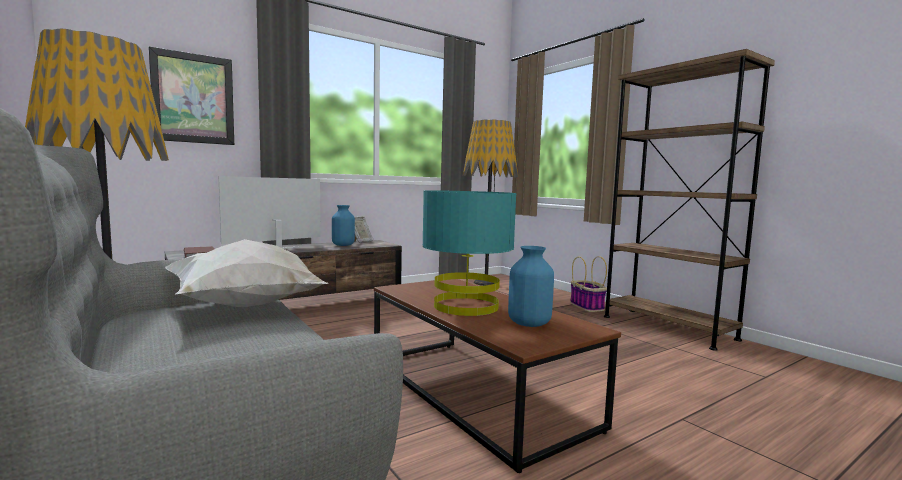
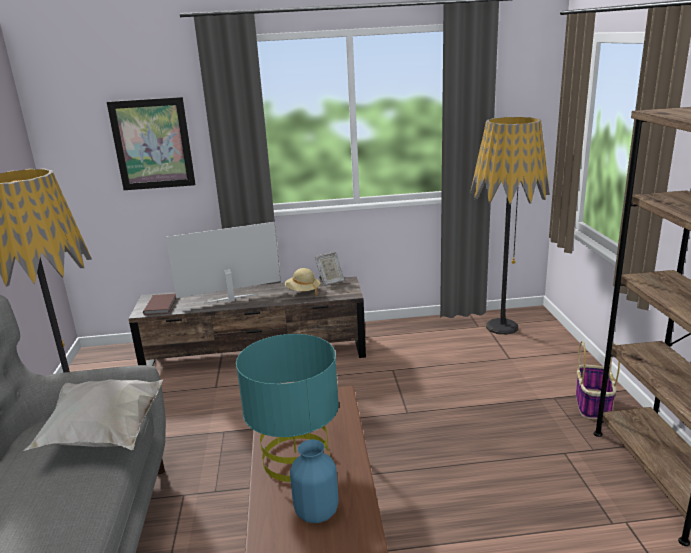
camera: 30 degrees right, 15 degrees up
(343, 245) = (303, 291): blue vase -> beige hat

